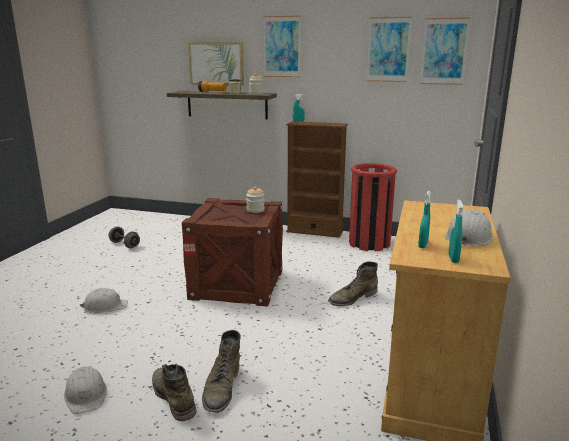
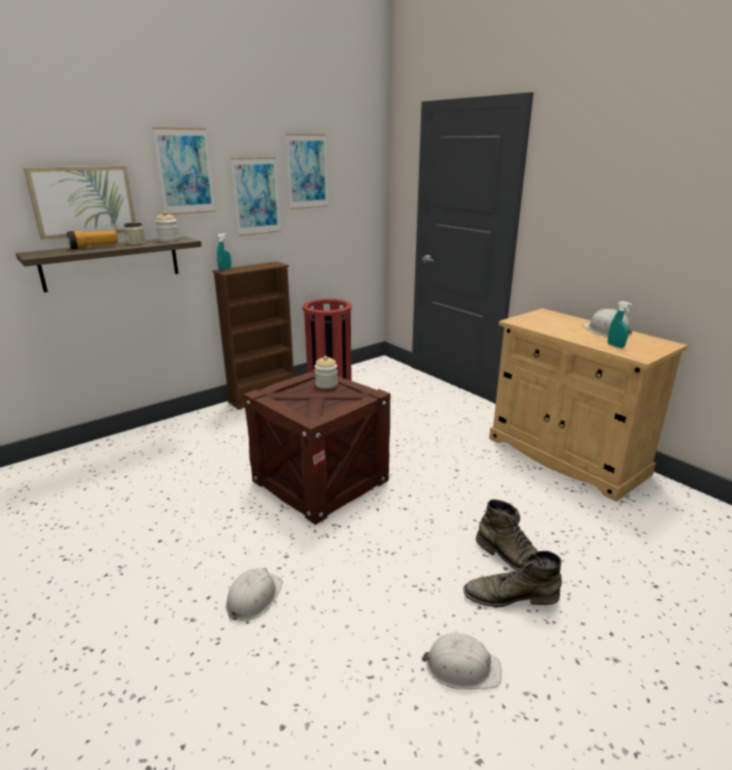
camera: 55 degrees left, 5 degrees up
(125, 245) = (73, 528): grey dumbbell -> none
(352, 298) = (420, 434): green boot -> none
(444, 51) = (355, 172): picture -> picture (256, 196)
(453, 259) = (648, 347): turquoise spray bottle -> none

